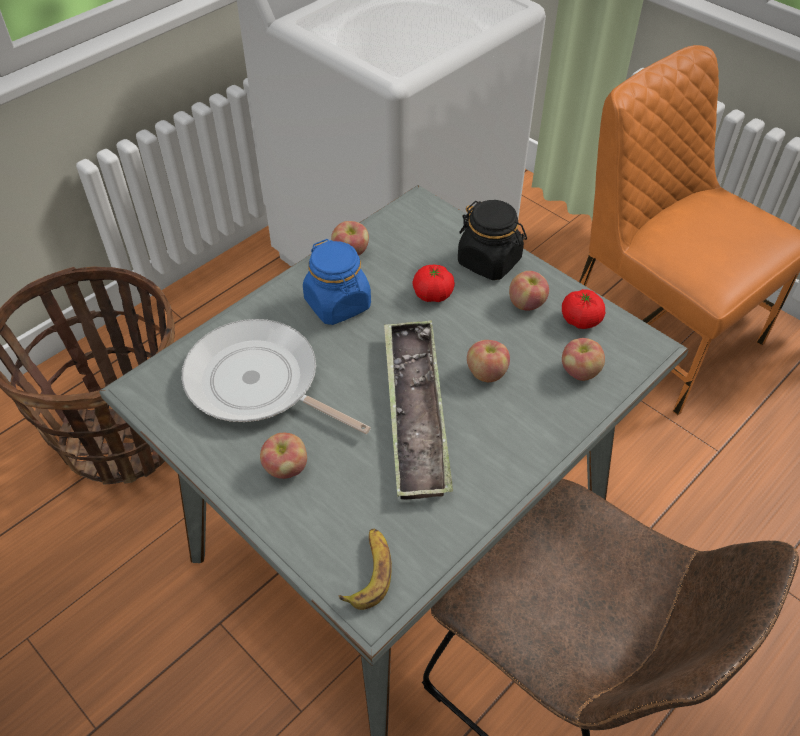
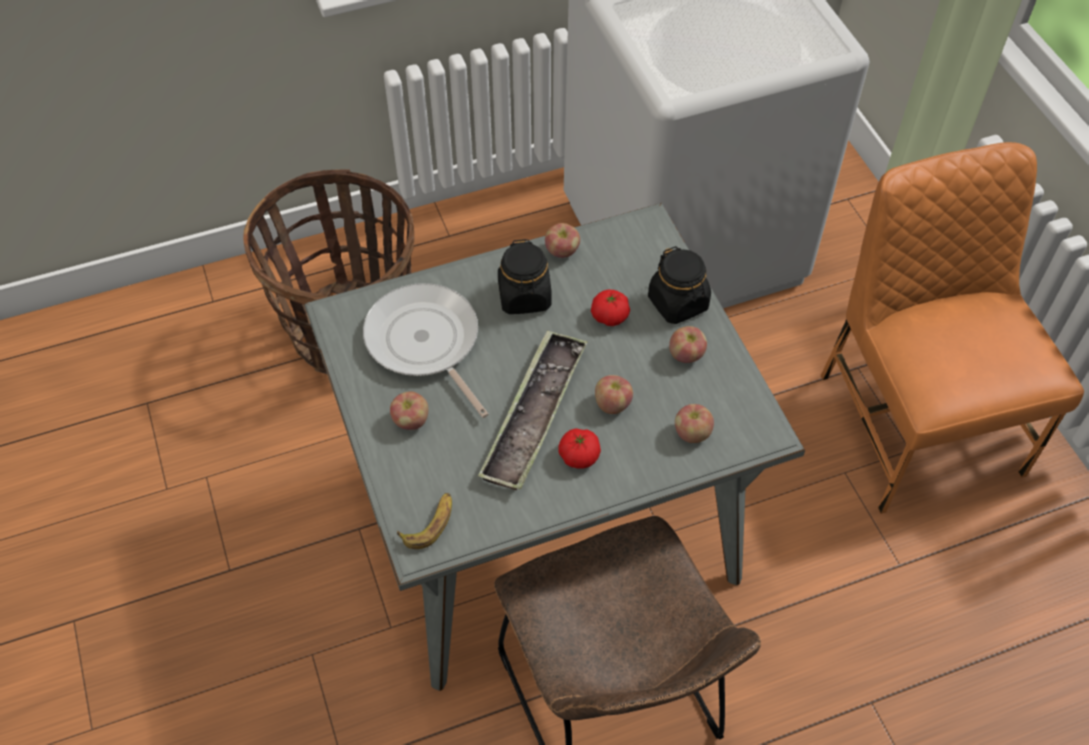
camera: 25 degrees right, 5 degrees up
(338, 304) = (524, 296): blue jar -> black jar
(580, 320) = (724, 387): tomato -> tomato (579, 456)

